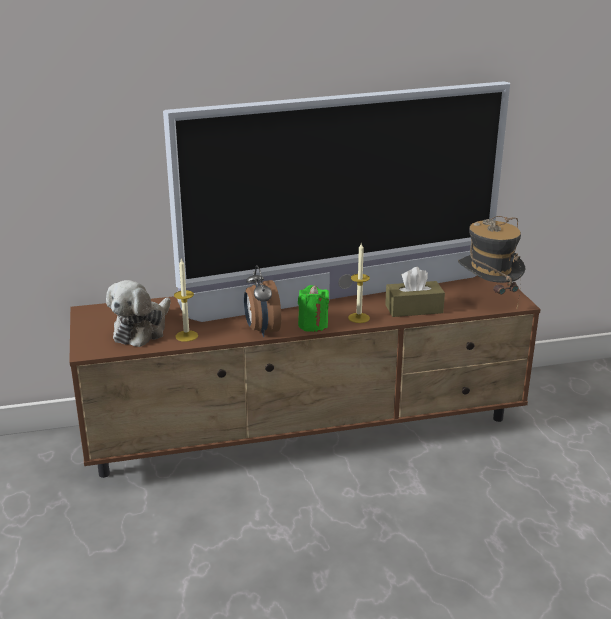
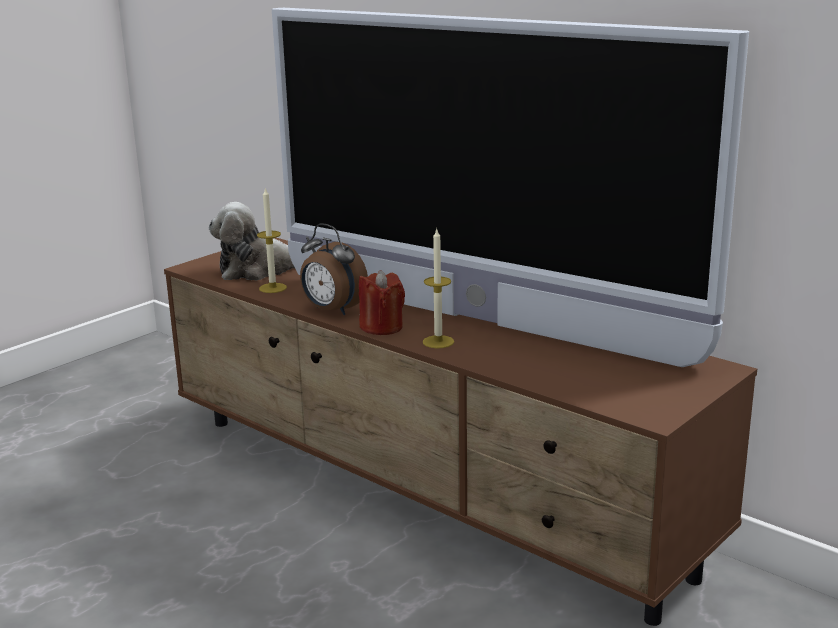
camera: 55 degrees right, 5 degrees down
(261, 330) = (332, 311): alarm clock -> alarm clock turned 90 degrees counterclockwise
(313, 325) = (381, 327): green candle -> red candle
(414, 309) = (515, 361): brown tissue box -> none
(487, 299) = (629, 394): hat -> none

